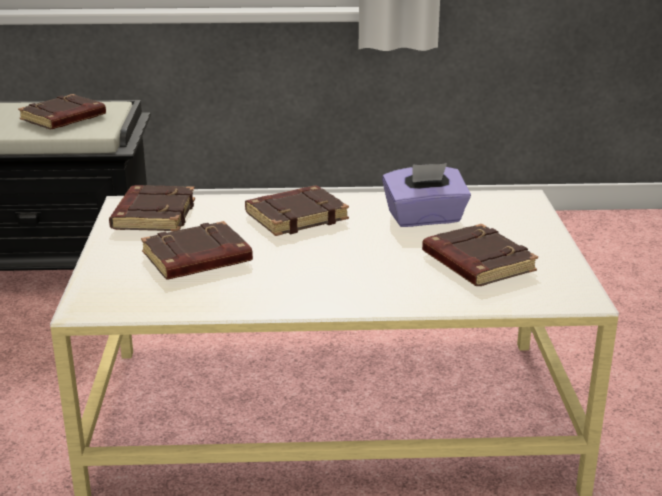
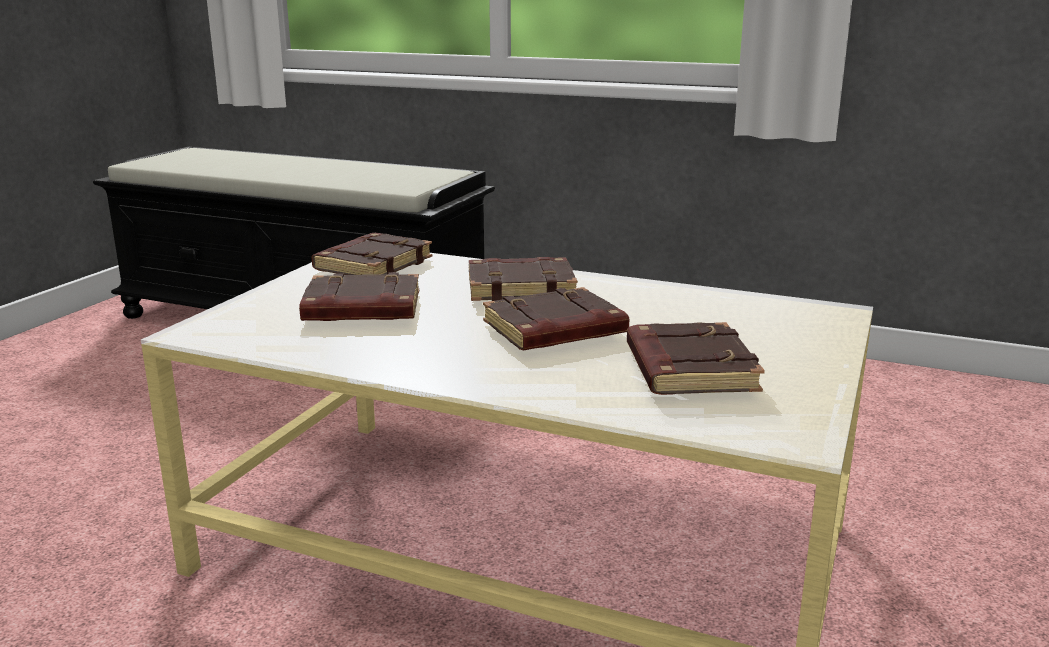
camera: 25 degrees right, 5 degrees down
(63, 119) = (390, 177): brown book -> brown book (554, 331)
(425, 218) = (675, 312): purple tissue box -> none

